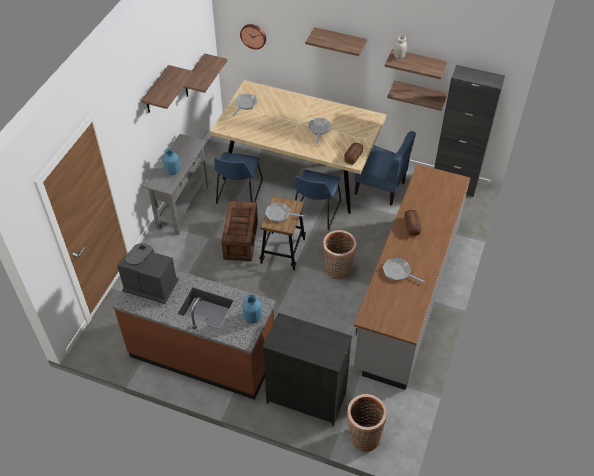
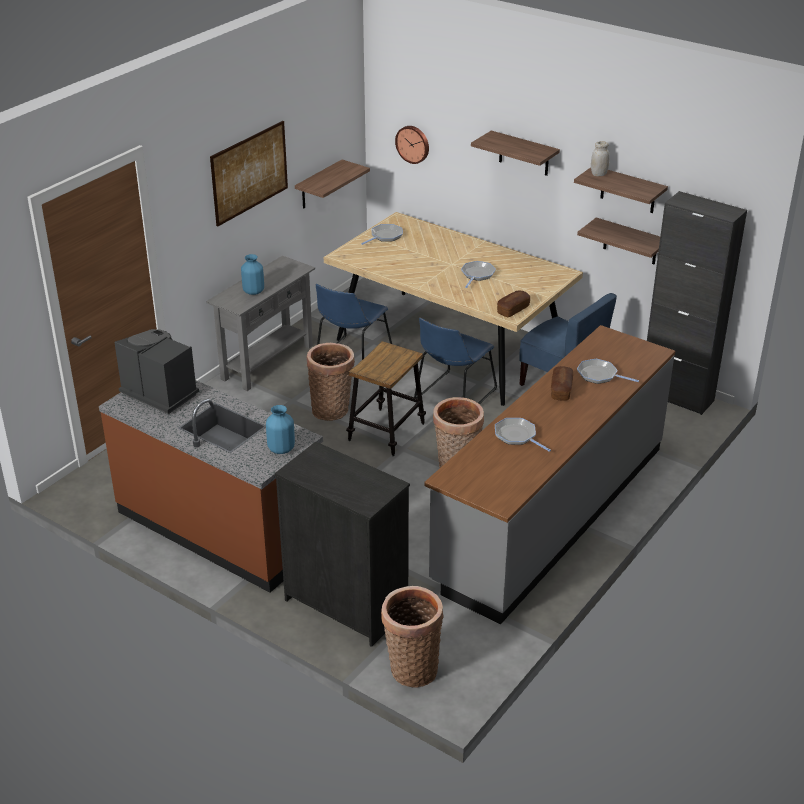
camera: 15 degrees right, 15 degrees down
(156, 91) = (249, 172): shelf -> picture
(241, 239) = (332, 409): crate -> basket
(279, 214) = (382, 362): frying pan -> frying pan (599, 375)

